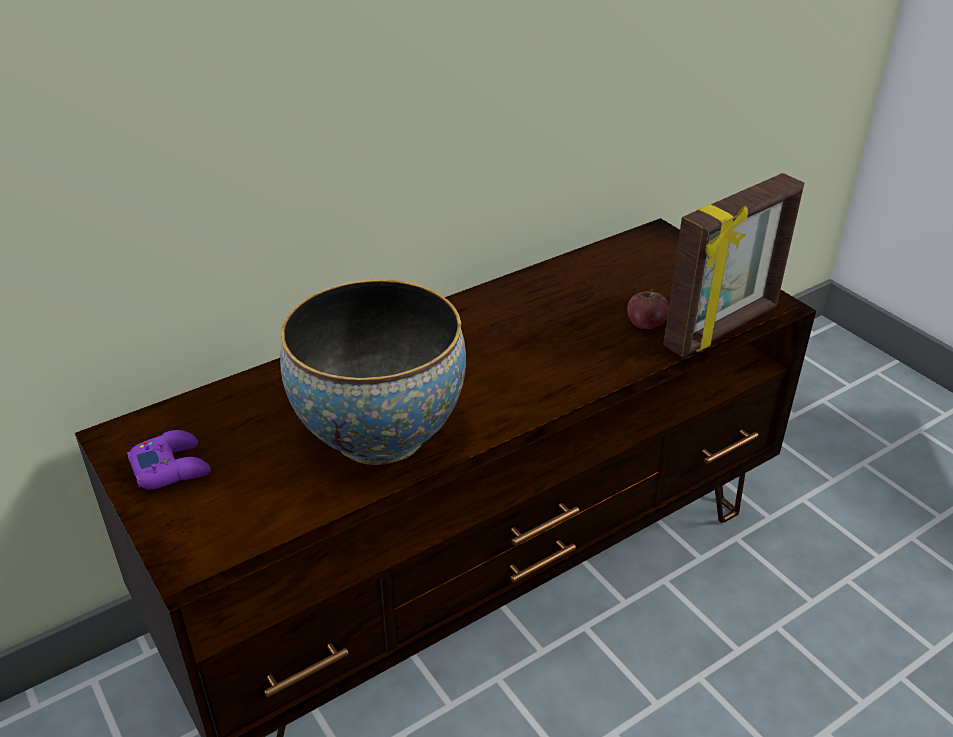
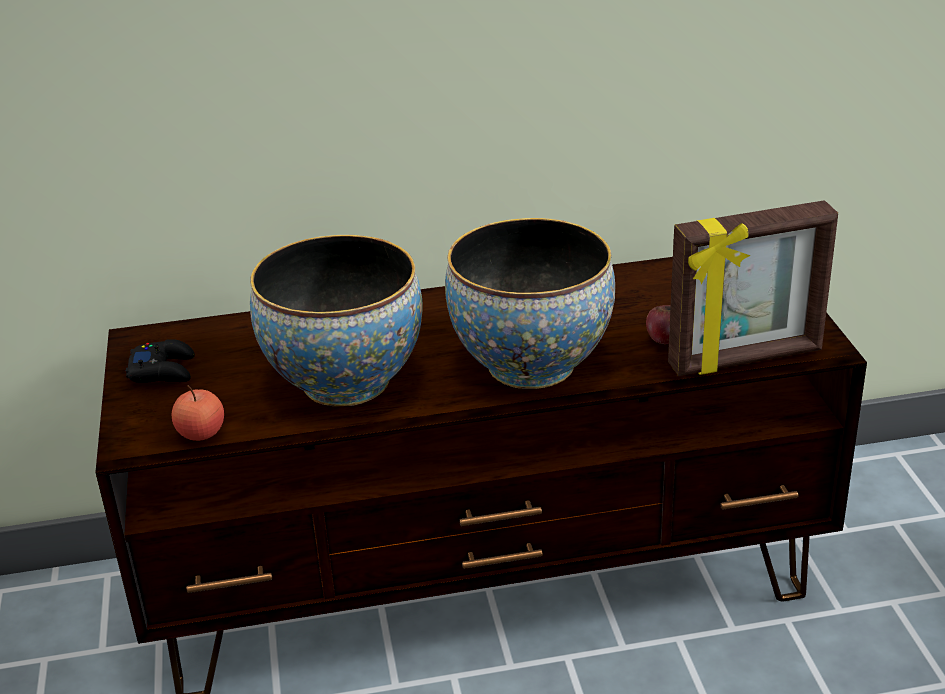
camera: 25 degrees right, 5 degrees down
(171, 467) = (163, 370): purple game controller -> black game controller
(264, 531) = (201, 433): none -> apple
(545, 375) = (531, 365): none -> bowl

